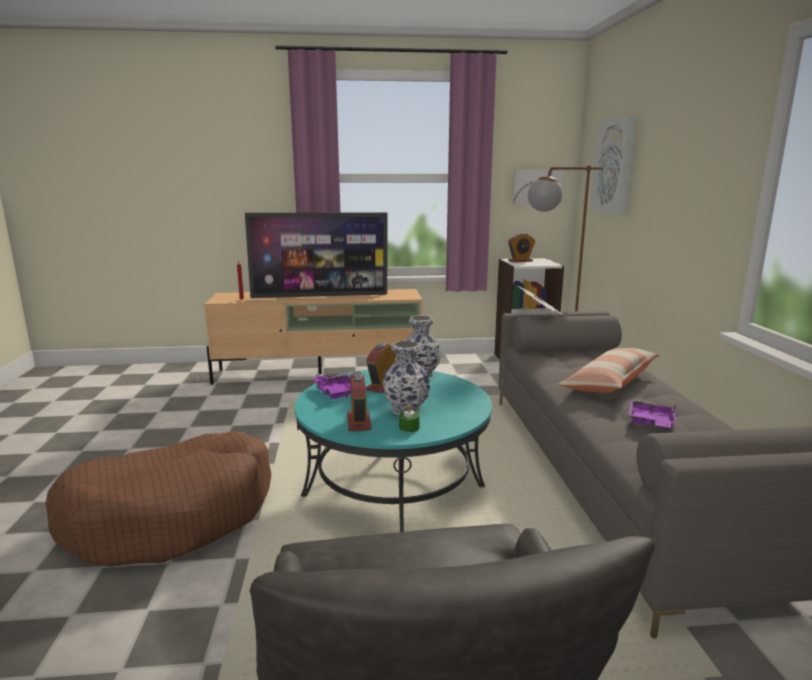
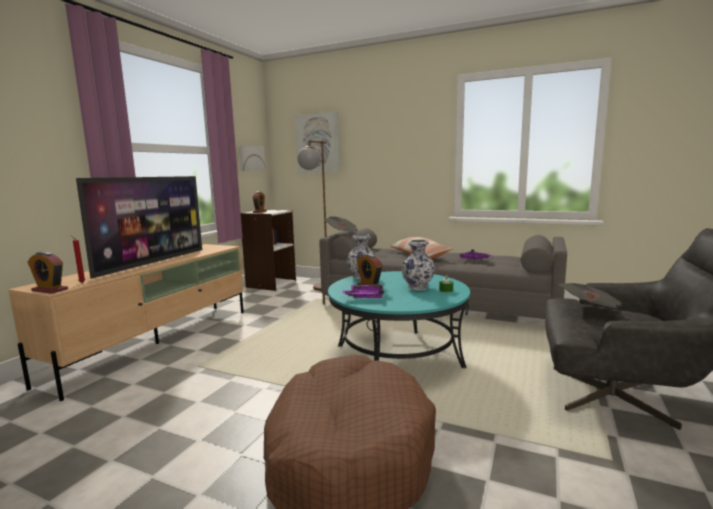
camera: 60 degrees left, 5 degrees down
(358, 422) = (426, 298): alarm clock -> alarm clock (50, 290)
(420, 557) = (590, 311): none -> newspaper

